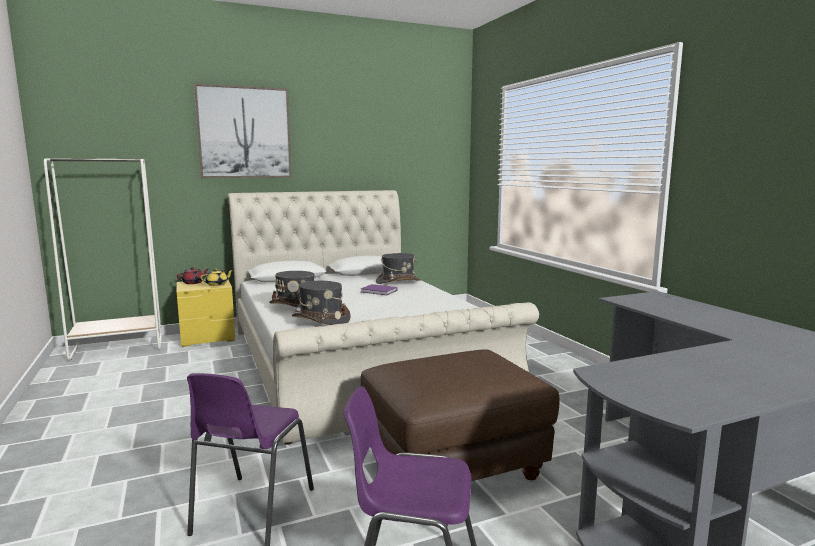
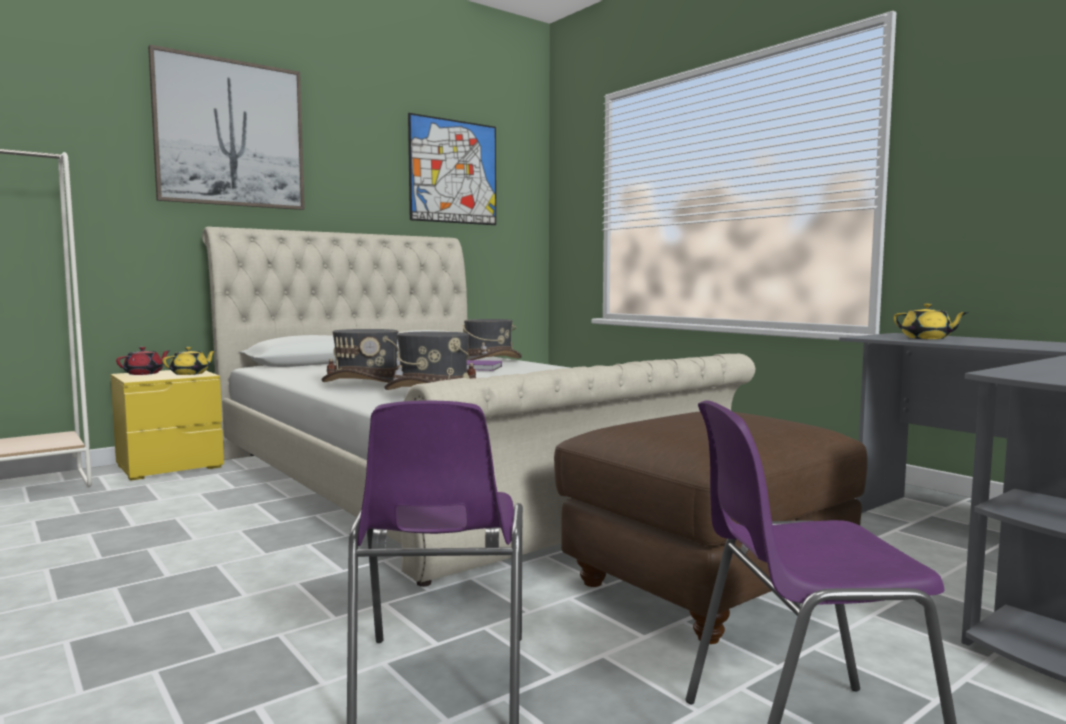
camera: 15 degrees left, 5 degrees down
(396, 144) = (453, 172): none -> picture
(660, 305) = (927, 338): none -> yellow teapot

